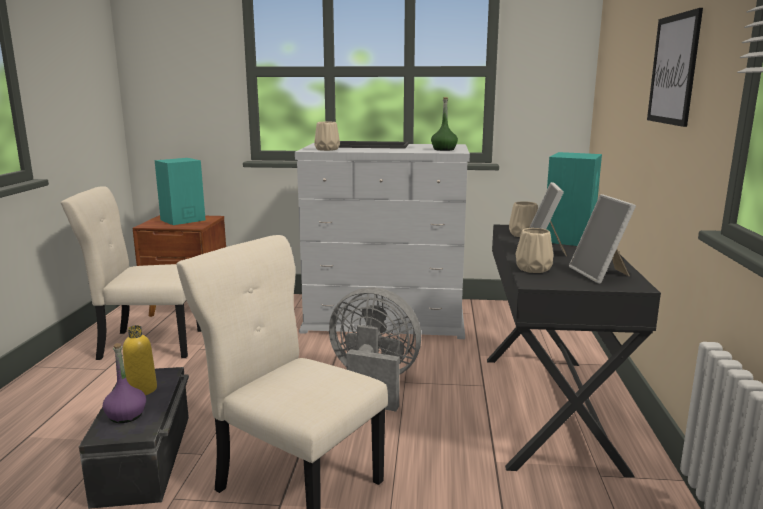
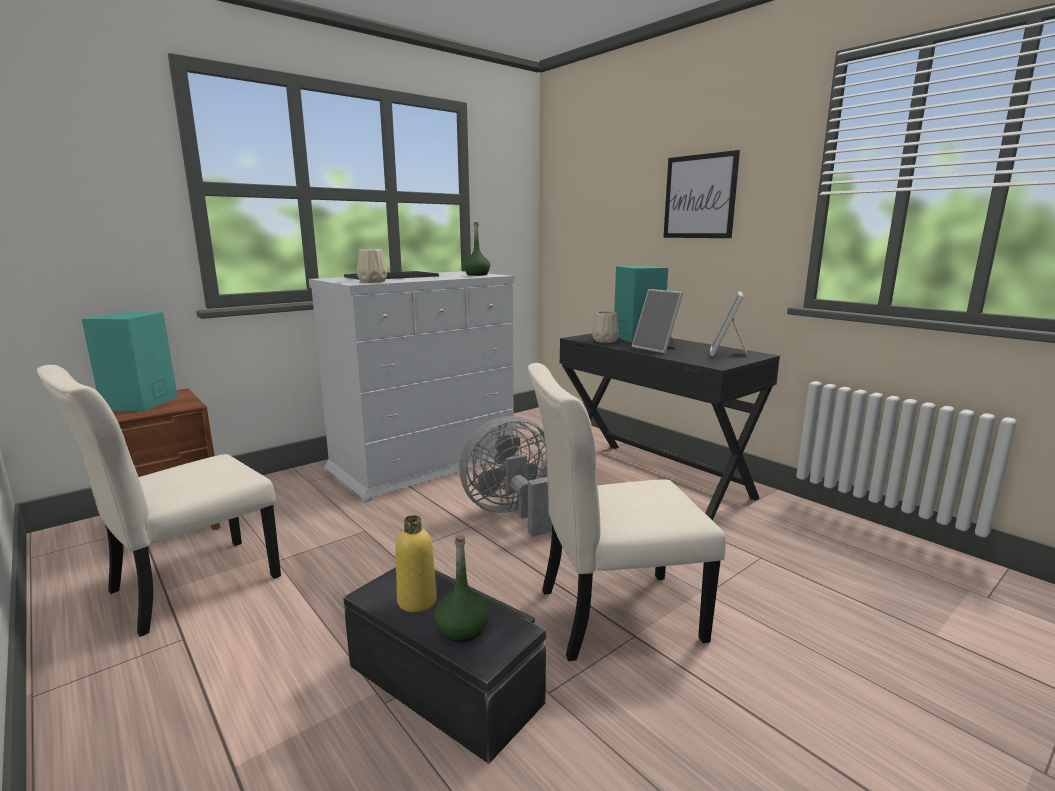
camera: 45 degrees left, 0 degrees up
(126, 415) = (463, 629): purple bottle -> green bottle
(532, 268) = (687, 358): beige vase -> none
(600, 274) = (726, 353): picture frame -> picture frame turned 75 degrees clockwise

